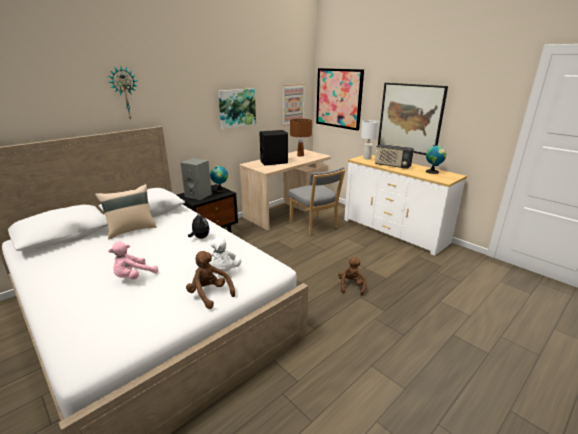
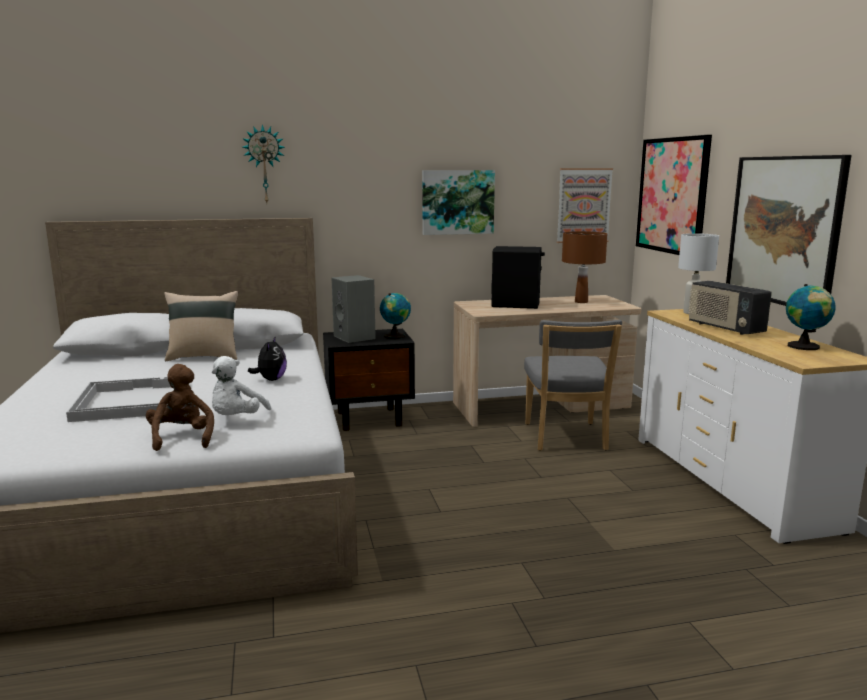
camera: 30 degrees right, 10 degrees down
(134, 277) = (131, 401): pink plush toy -> white tray
(351, 286) = (524, 542): brown plush toy -> none

